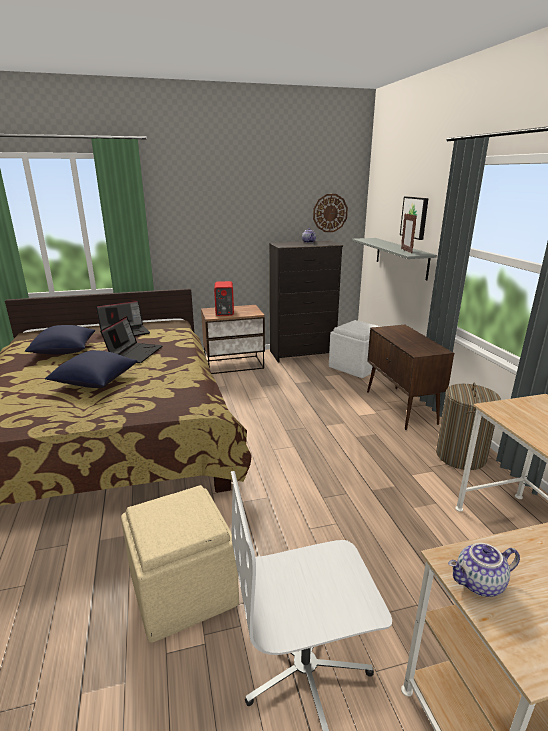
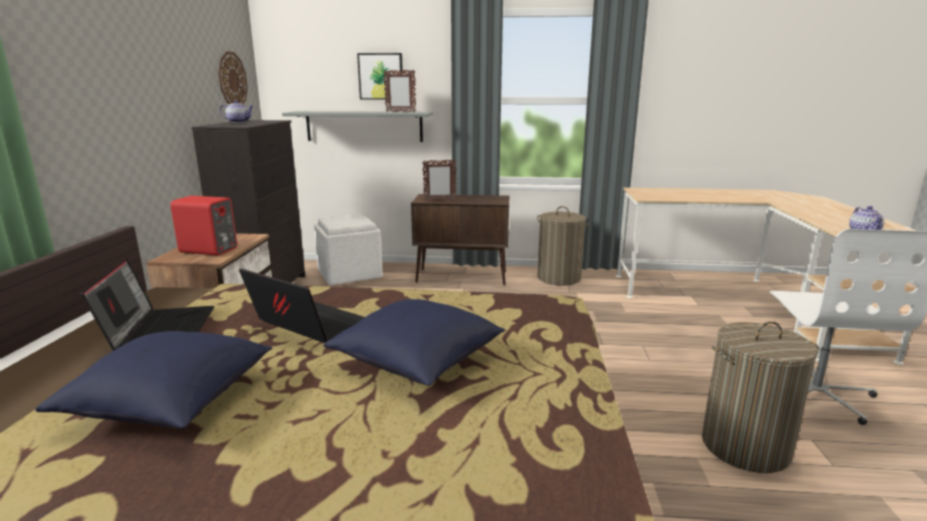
camera: 70 degrees left, 5 degrees down
(182, 588) = (744, 446): beige ottoman -> laundry basket
(389, 334) = (439, 201): none -> picture frame

